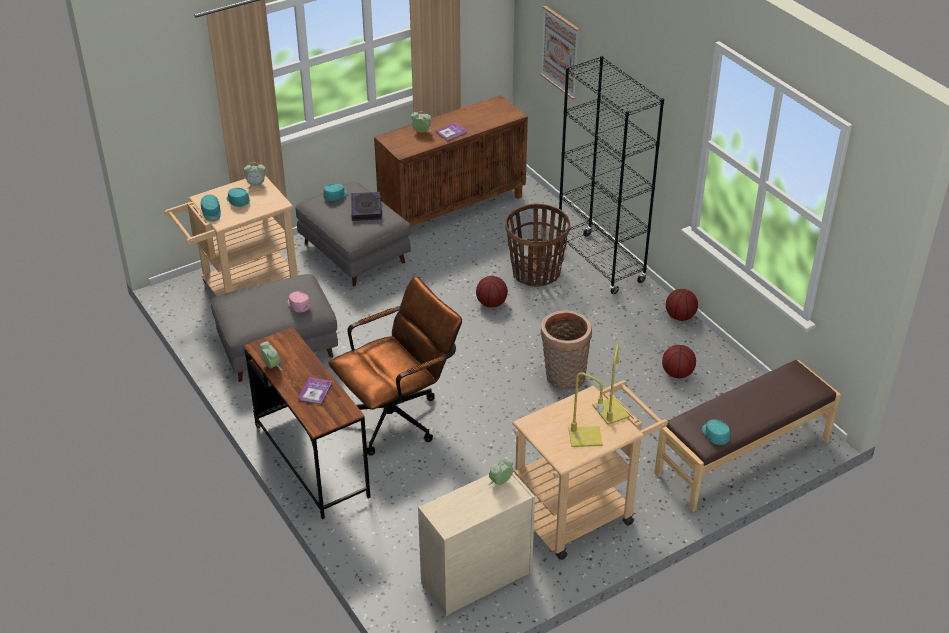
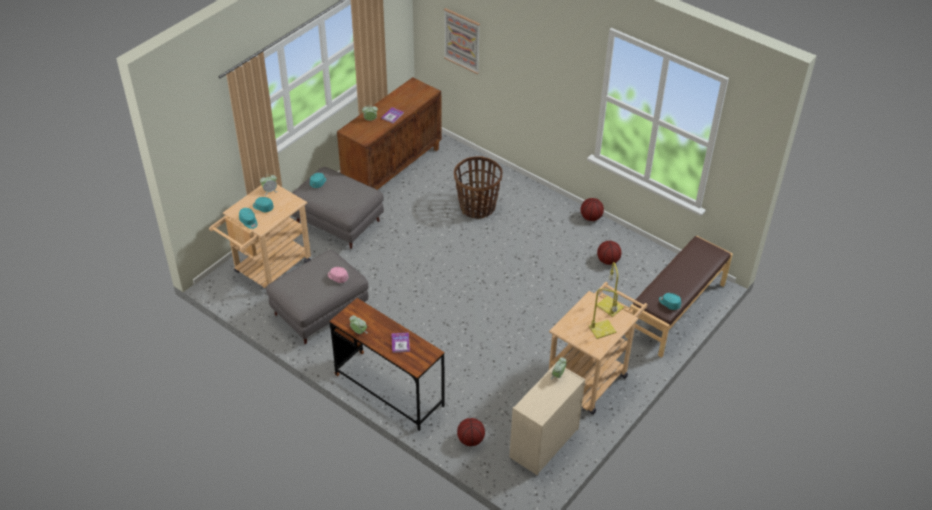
camera: 20 degrees left, 5 degrees up
(366, 209) = (347, 188): book -> none
(398, 416) = (434, 340): brown office chair -> none
(491, 303) = (457, 238): basketball -> basketball (471, 440)
(563, 378) = (534, 283): basket -> none
(600, 264) = (519, 189): black bookcase -> none

